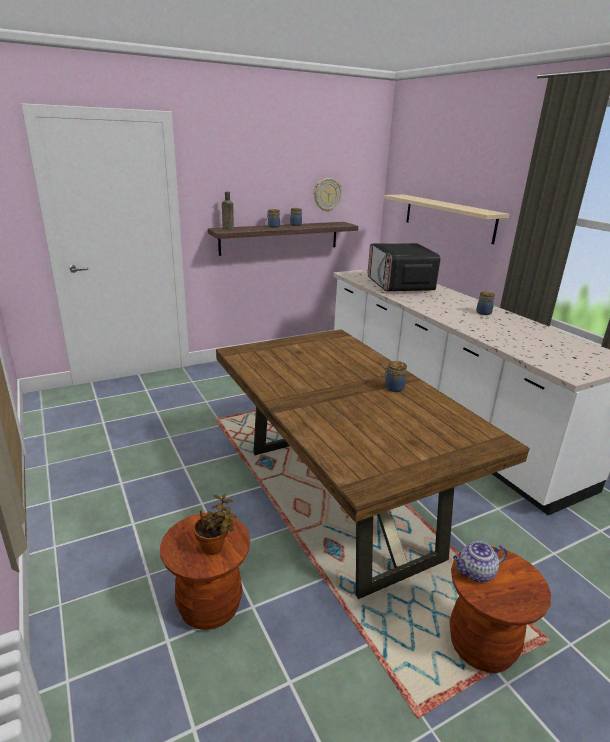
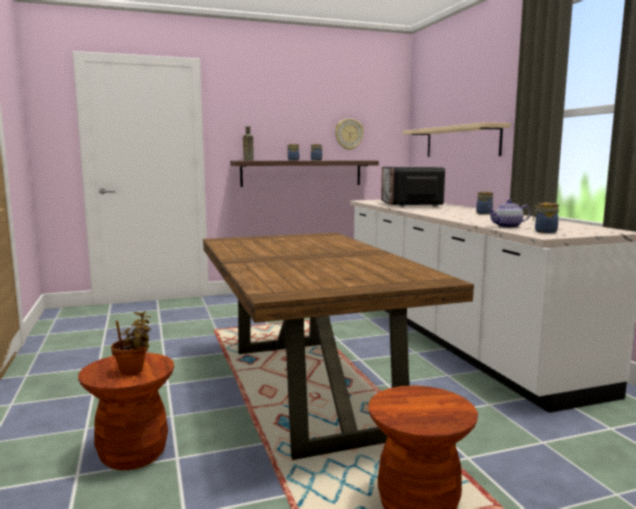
camera: 10 degrees right, 15 degrees down
(393, 388) = (358, 256): jar -> jar (544, 232)
(475, 573) = (396, 401): teapot -> teapot (507, 226)

